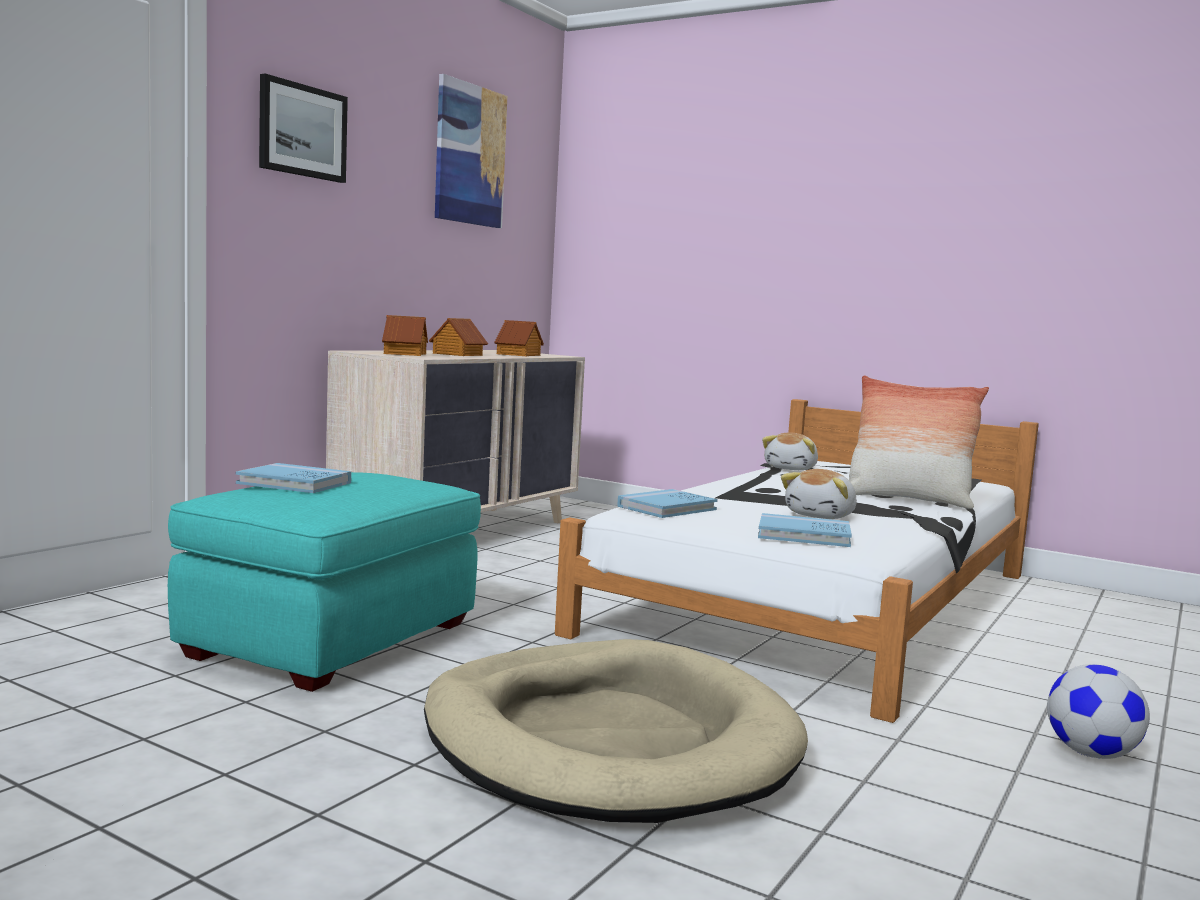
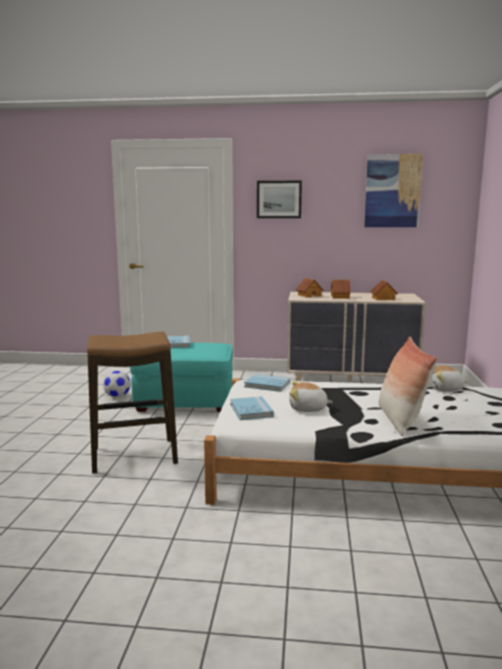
camera: 65 degrees right, 5 degrees up
(608, 741) = (134, 456): beige dog bed -> stool
(1092, 754) = (214, 559): football -> football (117, 397)

